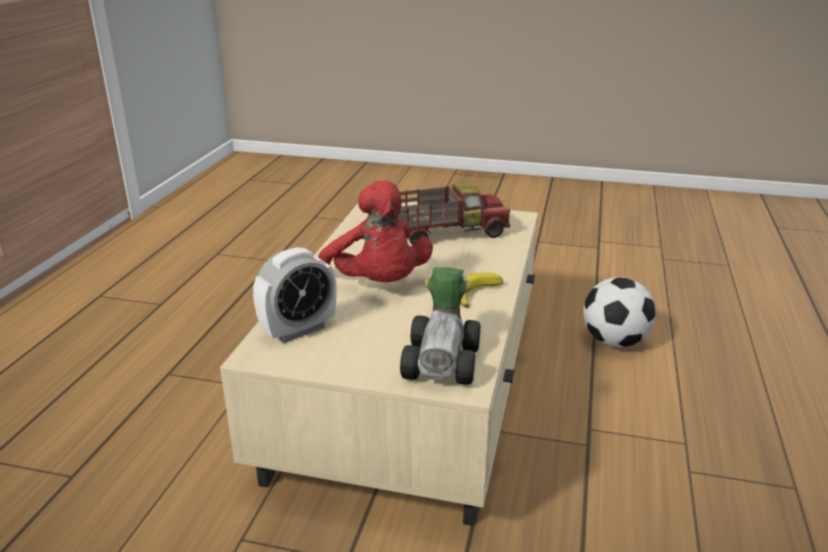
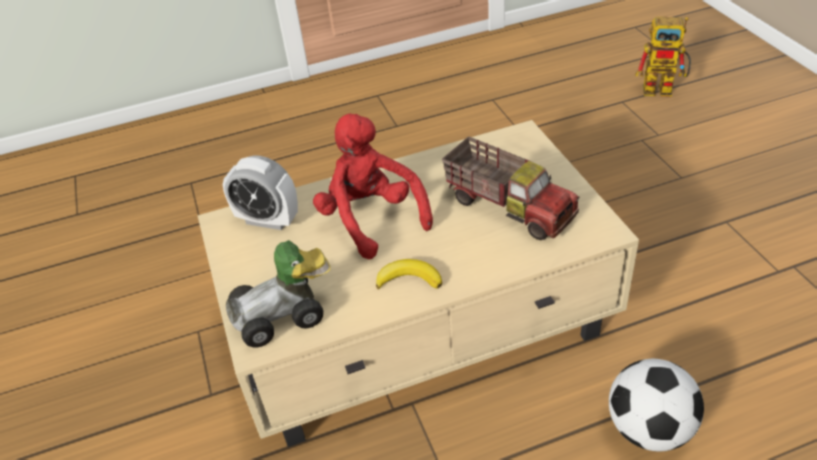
camera: 60 degrees right, 15 degrees up
(329, 201) = (664, 89): none -> toy robot
(378, 284) = (371, 219): red plush toy -> red plush toy turned 120 degrees clockwise

